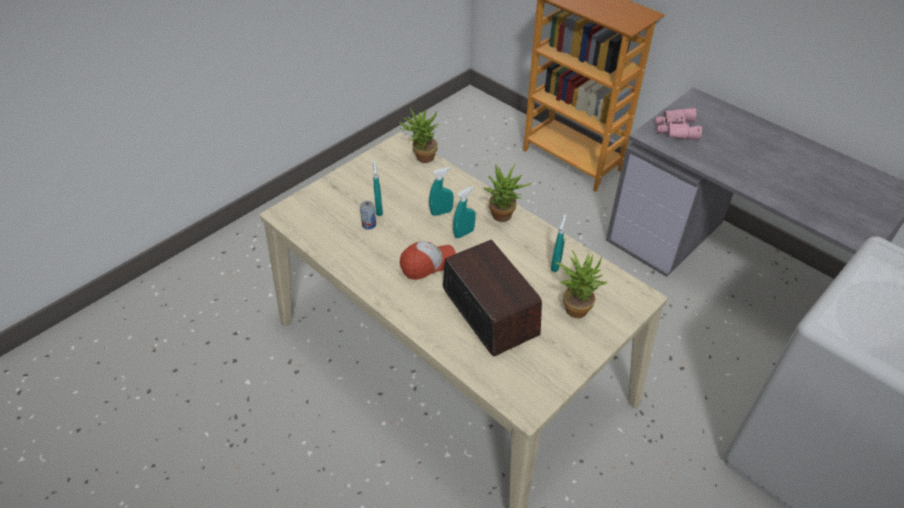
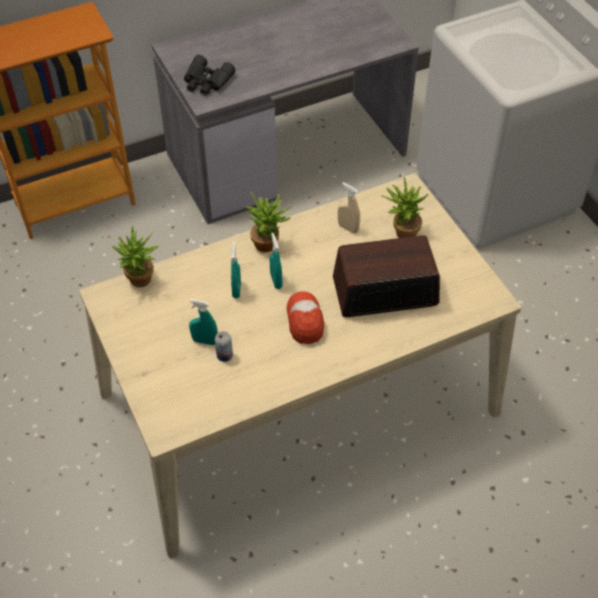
camera: 70 degrees left, 5 degrees up
(556, 264) = (348, 228): turquoise spray bottle -> beige spray bottle
(675, 129) = (206, 82): pink binoculars -> black binoculars

